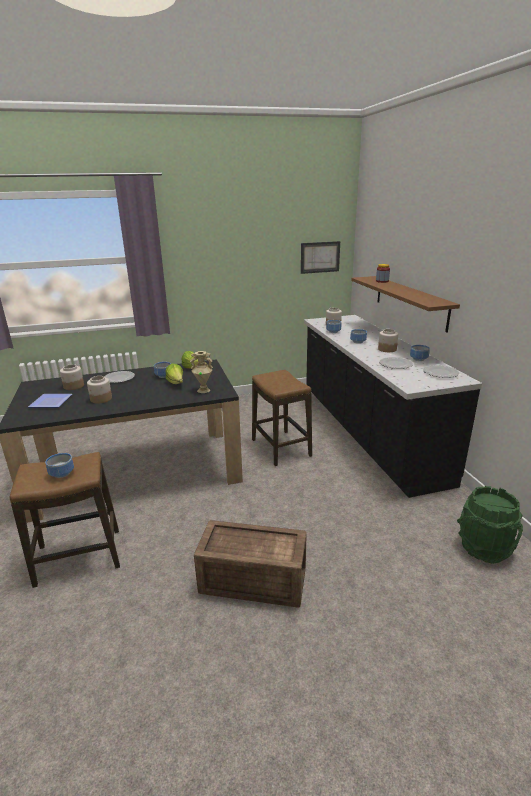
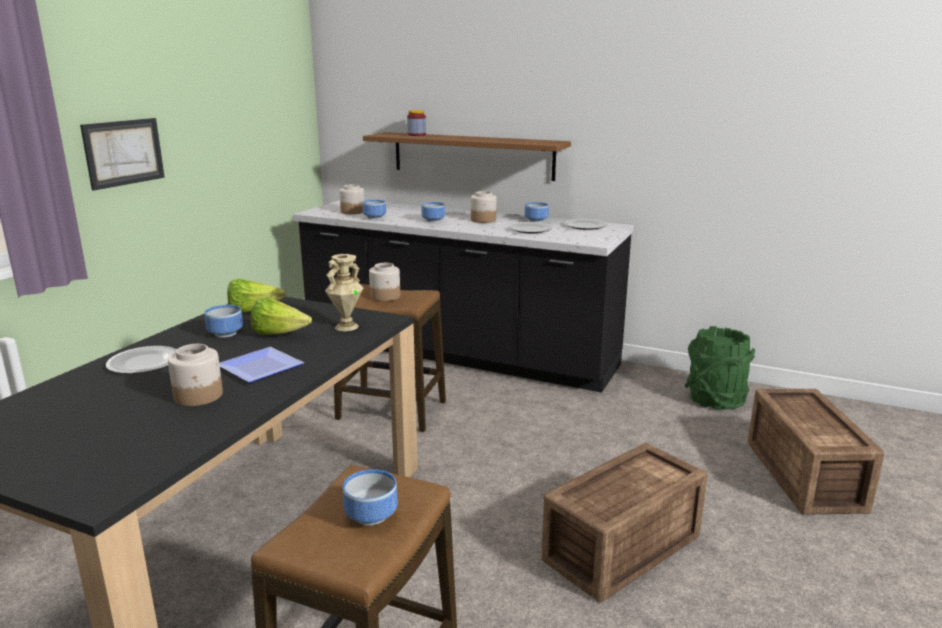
camera: 50 degrees left, 5 degrees down
(52, 402) = (97, 439): plate -> plate (261, 366)
(73, 386) = (72, 405): jar -> jar (385, 296)
(320, 257) = (281, 113): picture -> picture (123, 152)
(445, 634) = (805, 474): none -> crate

